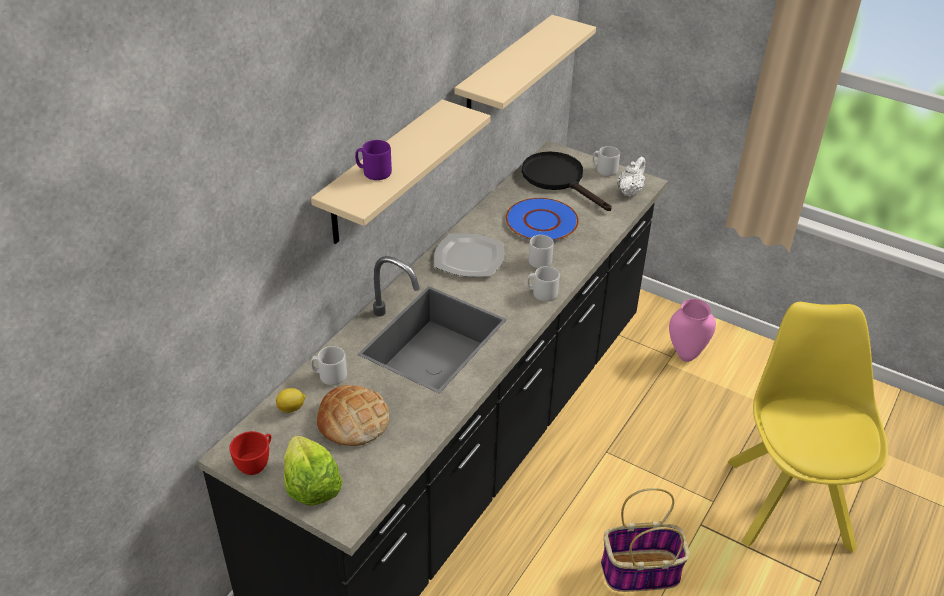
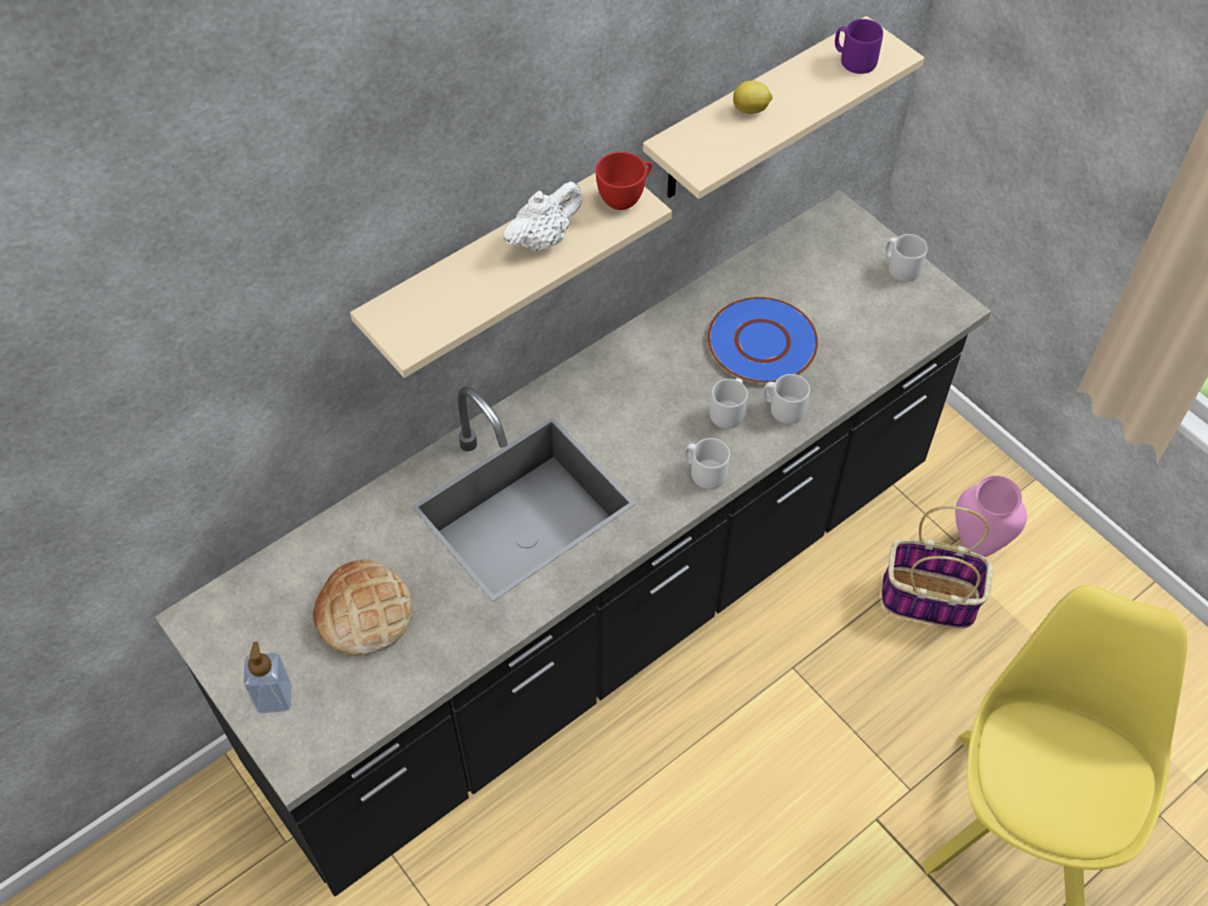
camera: 20 degrees right, 15 degrees up
(256, 463) = (222, 642): red cup -> red cup (625, 197)
(292, 408) = (296, 570): lemon -> lemon (751, 110)
(311, 486) = (274, 697): lettuce -> soap dispenser
(329, 376) = (362, 531): grey mug -> grey mug (783, 408)
(373, 172) = (454, 285): purple mug -> purple mug (854, 60)
(468, 257) = (628, 381): plate -> none
(559, 179) = (823, 269): black frying pan -> none
(629, 191) = (921, 318): white teapot -> white teapot (543, 239)
(639, 572) = (760, 862): basket -> basket (927, 599)

